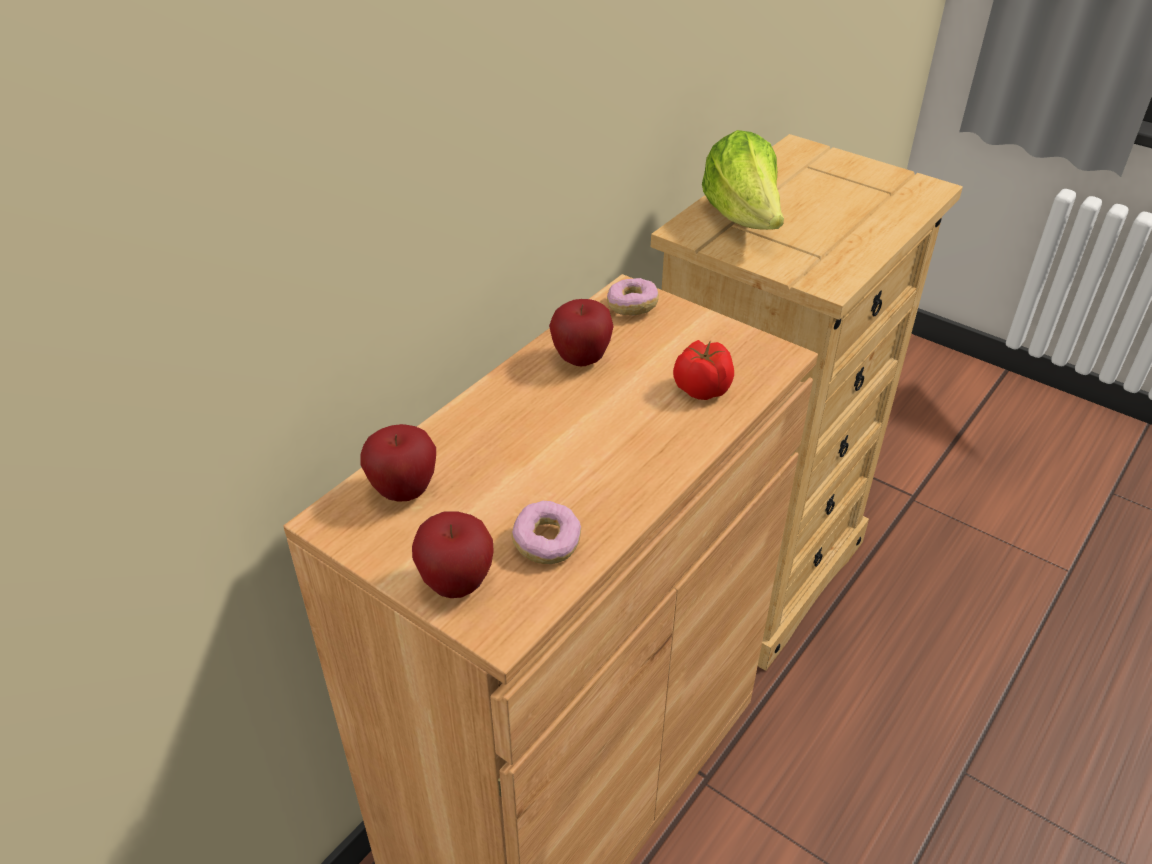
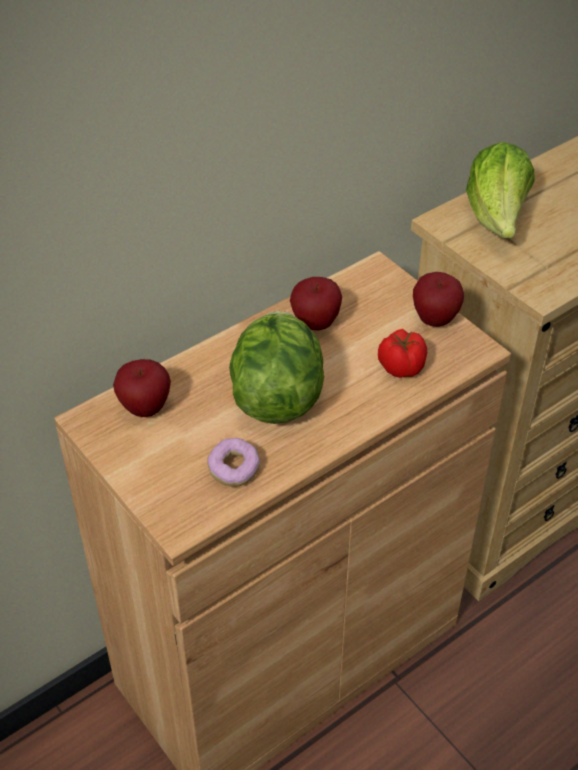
camera: 15 degrees right, 5 degrees up
(456, 584) = (160, 487): apple -> apple (435, 320)
(567, 447) = (277, 396): none -> lettuce
(632, 307) = (374, 283): donut -> none

